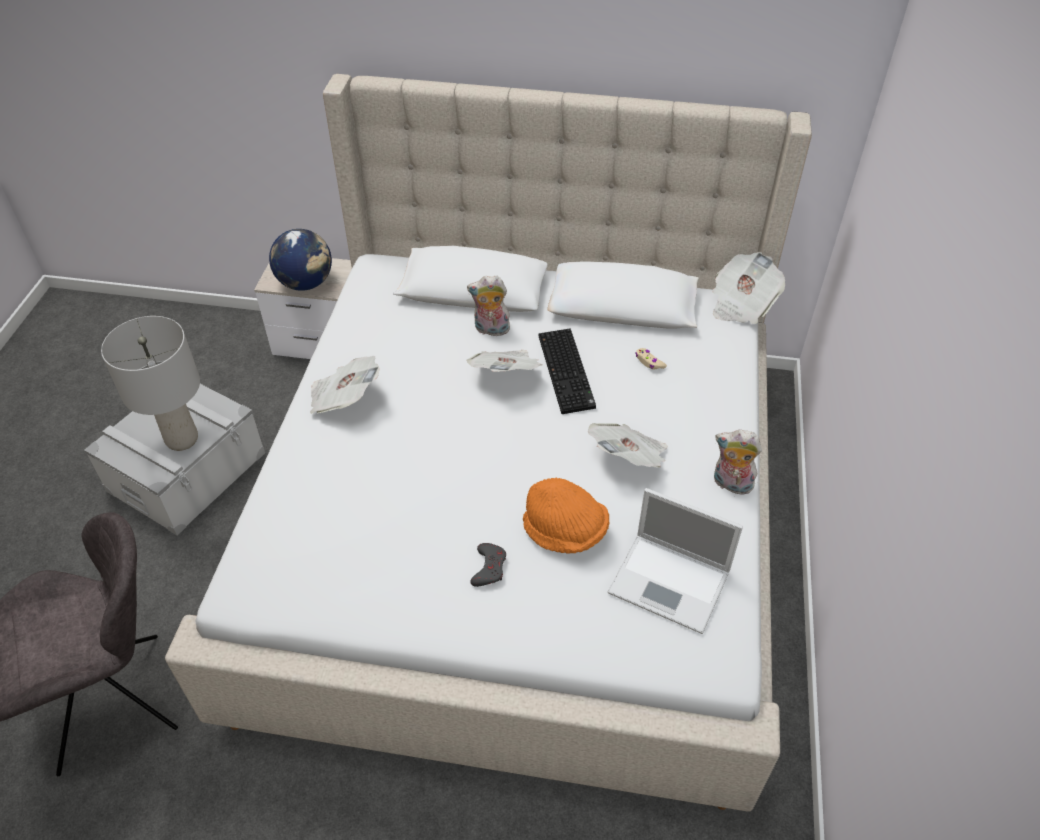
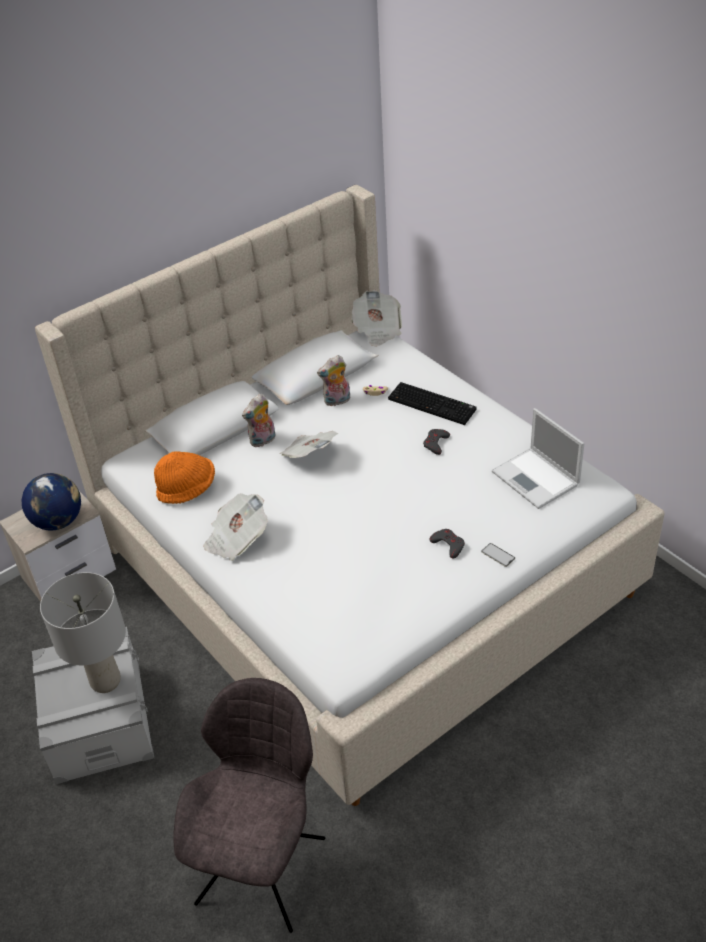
camera: 45 degrees left, 5 degrees down
(516, 623) = (498, 555): none -> phone
(565, 532) = (458, 499): orange hat -> orange hat (187, 489)
(568, 372) = (341, 429): keyboard -> keyboard (433, 404)
(629, 458) = (435, 443): newspaper -> grey game controller
(671, 583) = (536, 479): laptop -> laptop turned 75 degrees clockwise
(730, 484) = (498, 417): plush toy -> plush toy (337, 401)

